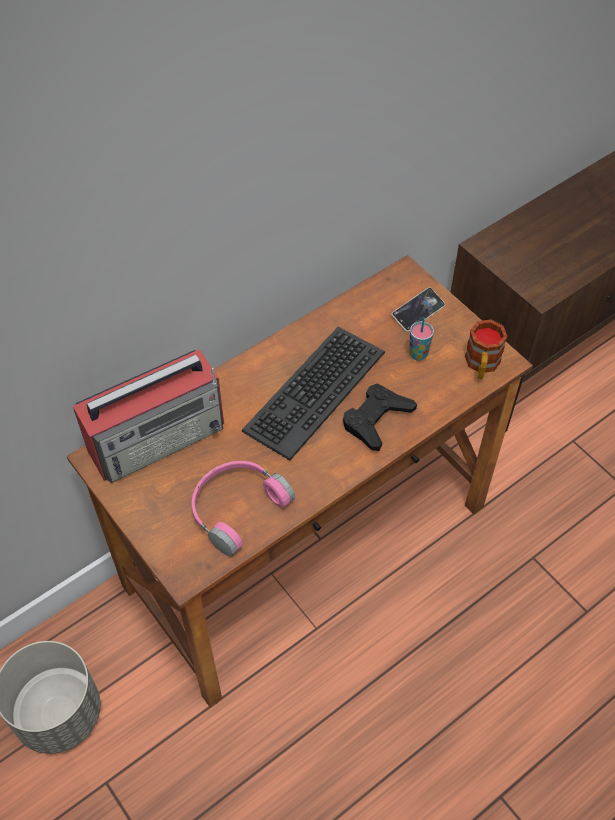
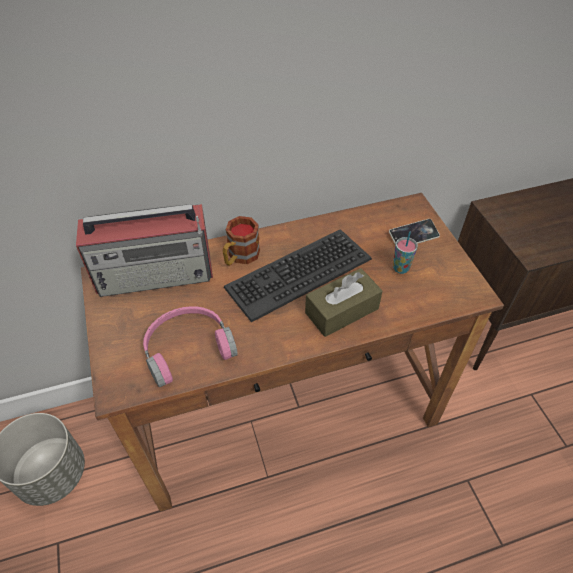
camera: 20 degrees right, 5 degrees down
(376, 419) = (342, 310): black game controller -> brown tissue box
(481, 365) = (455, 292): mug -> mug (240, 257)

